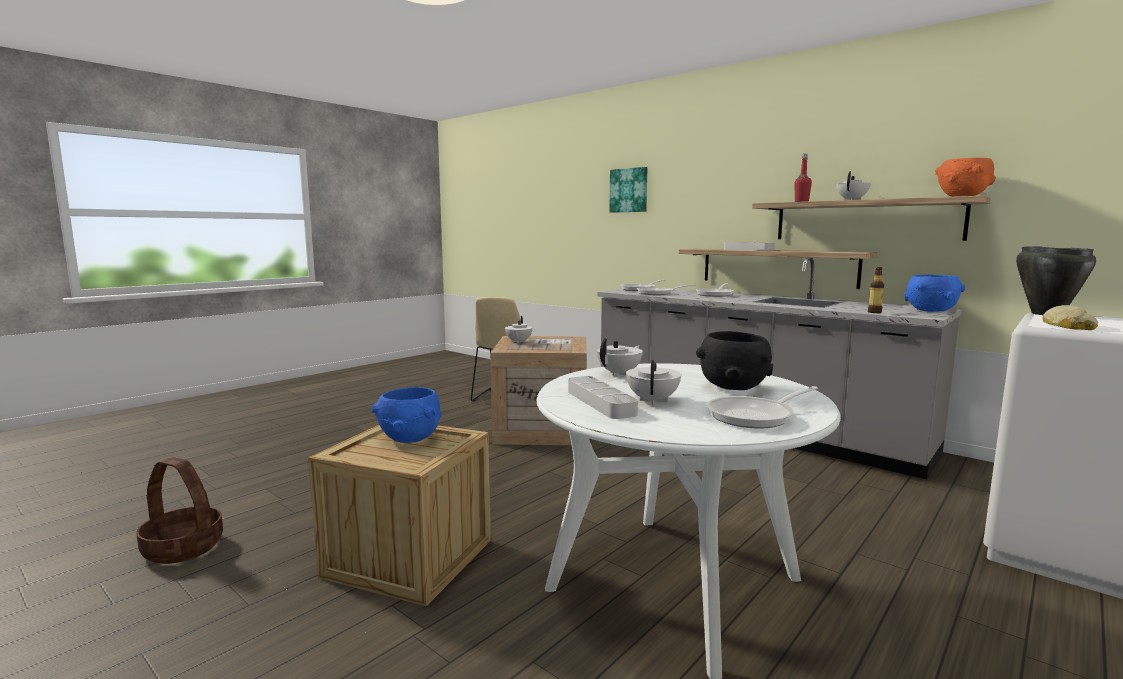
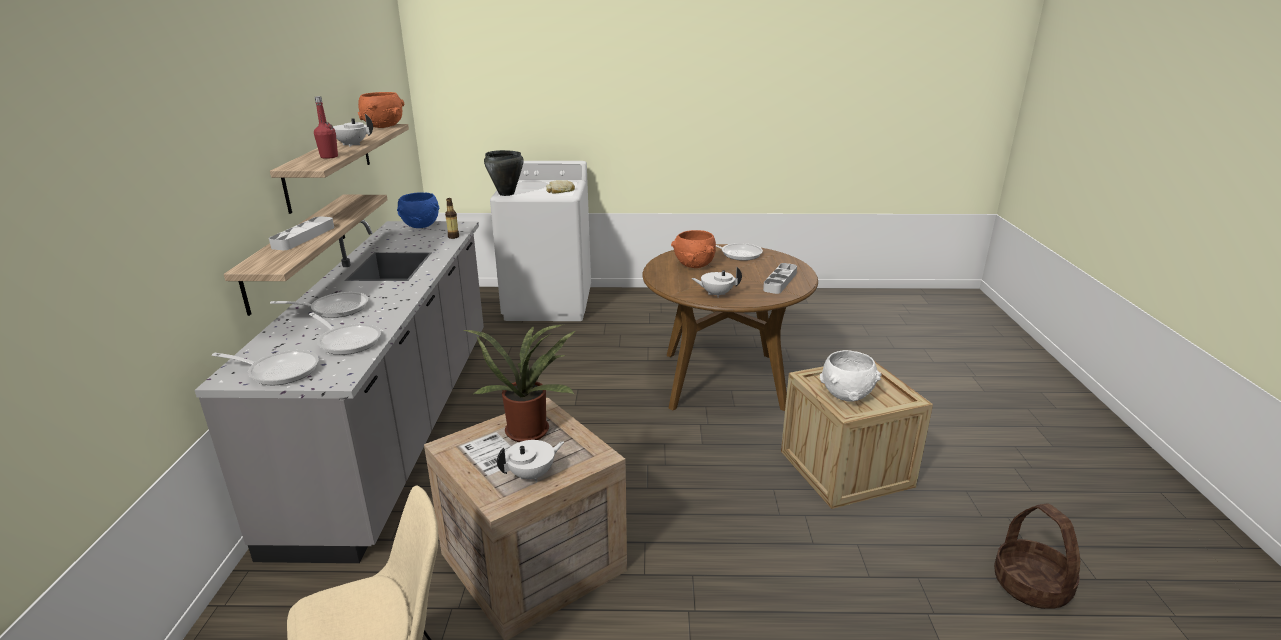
camera: 130 degrees left, 15 degrees up
(410, 439) = (846, 395): blue bowl -> white bowl
(558, 346) = (529, 429): none -> potted plant
(629, 190) = (76, 211): picture -> none
(653, 400) = (753, 273): white teapot -> none
(674, 583) = (723, 380): white dining table -> brown dining table
(733, 387) = (694, 265): black bowl -> orange bowl

